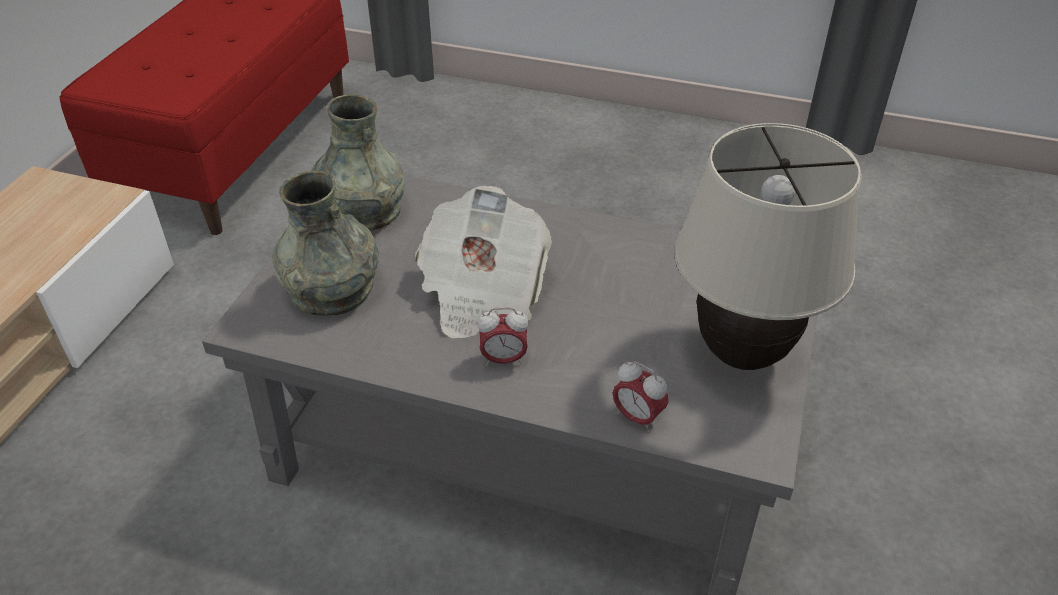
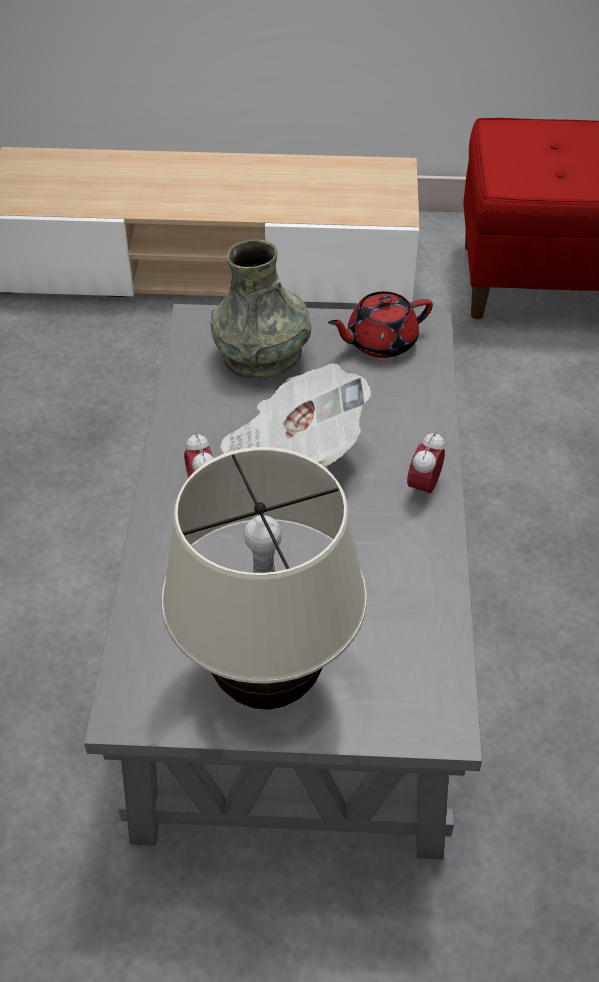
camera: 75 degrees right, 5 degrees up
(361, 211) = (380, 342): grey vase -> red teapot
(637, 417) = (151, 602): alarm clock -> alarm clock (423, 487)

